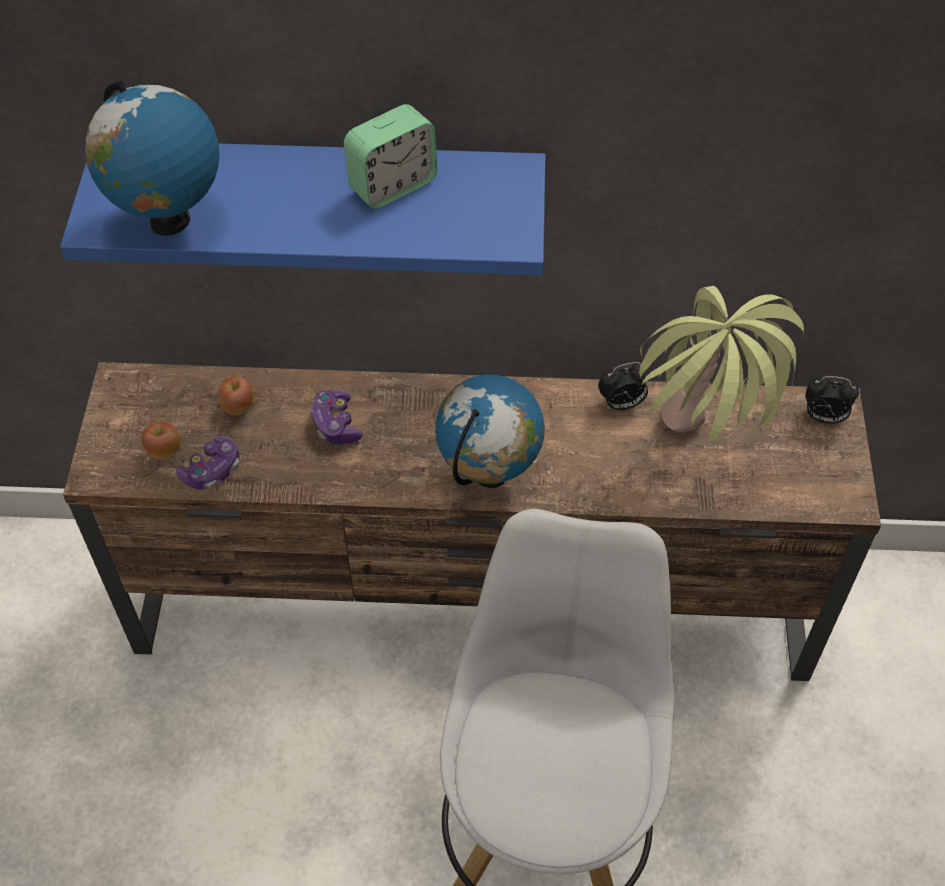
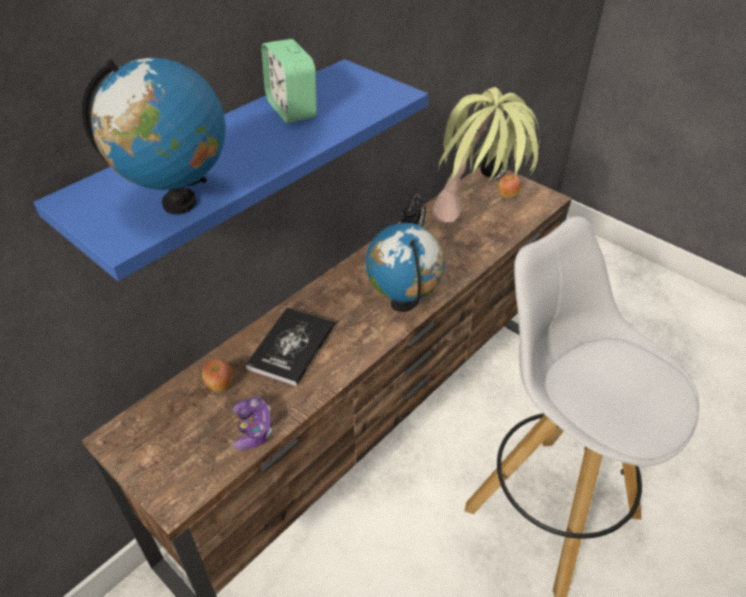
camera: 50 degrees left, 10 degrees down
(164, 451) = (206, 446): apple -> apple (507, 195)
(336, 425) = (291, 346): game controller -> book
(392, 185) = (291, 109): alarm clock -> alarm clock turned 150 degrees clockwise

